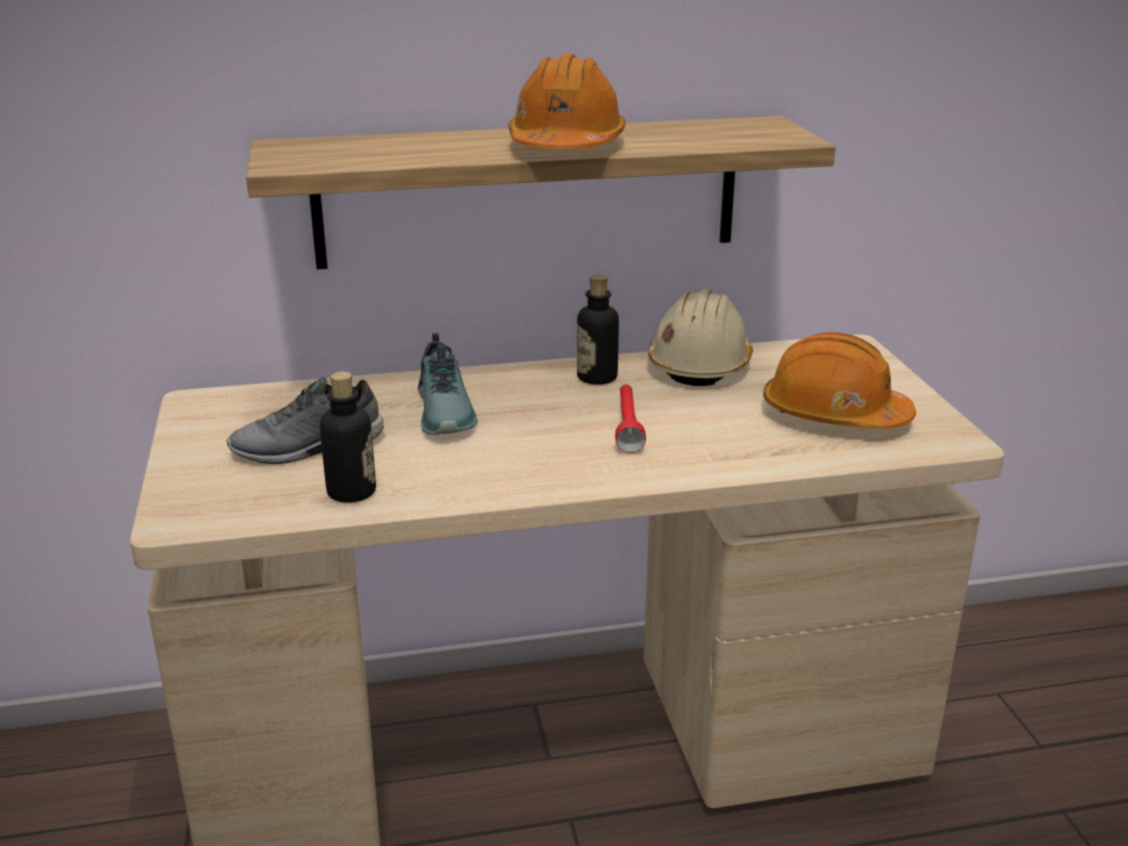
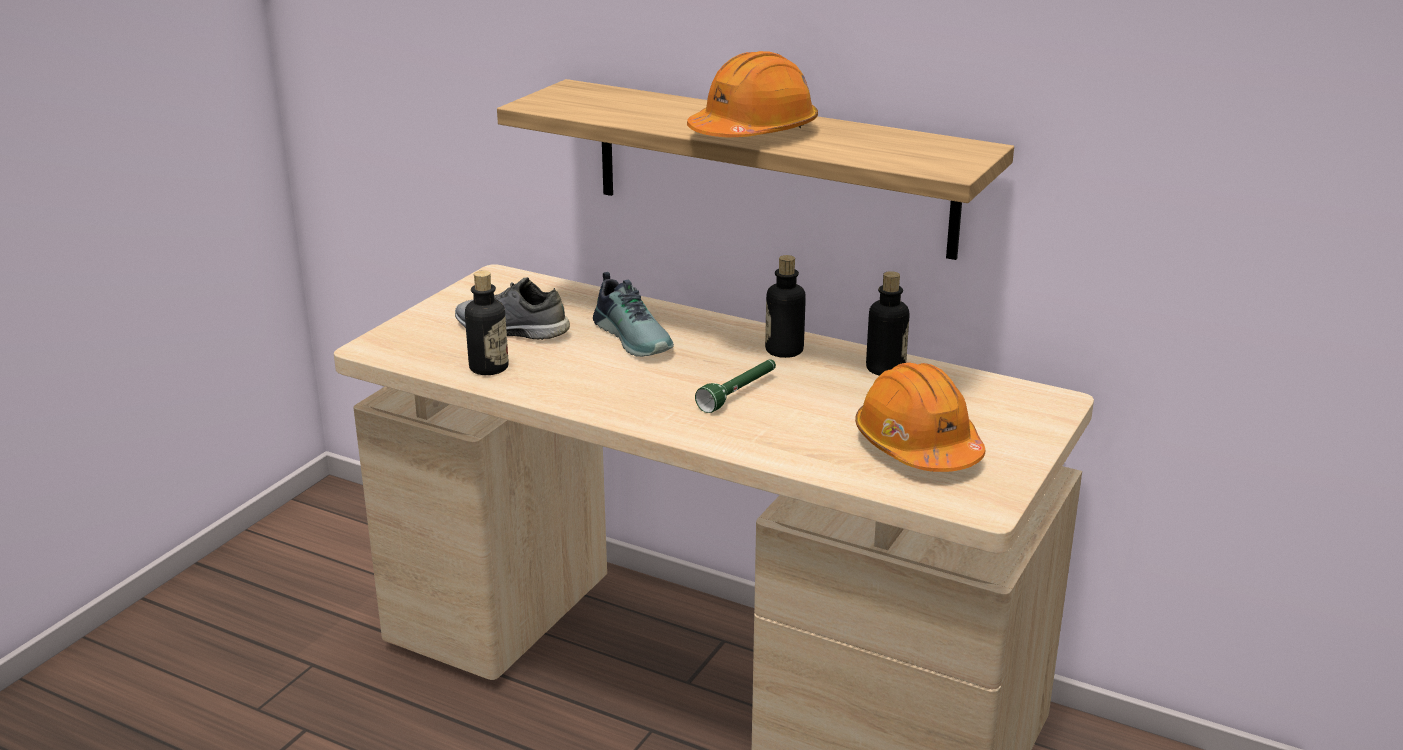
camera: 40 degrees right, 0 degrees up
(447, 411) = (635, 337): shoe -> shoe turned 60 degrees counterclockwise
(627, 426) = (739, 393): red flashlight -> green flashlight
(700, 364) = (885, 369): beige hard hat -> bottle

